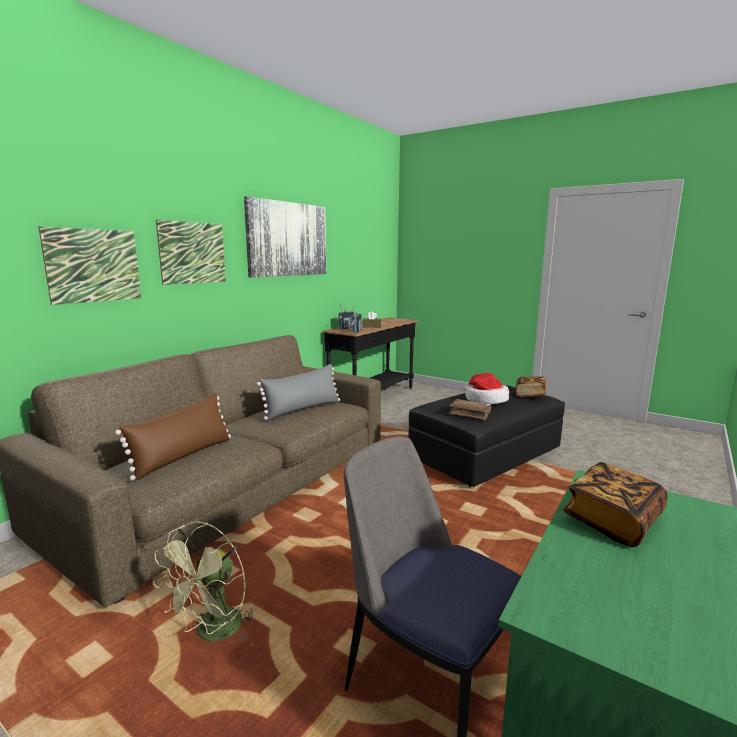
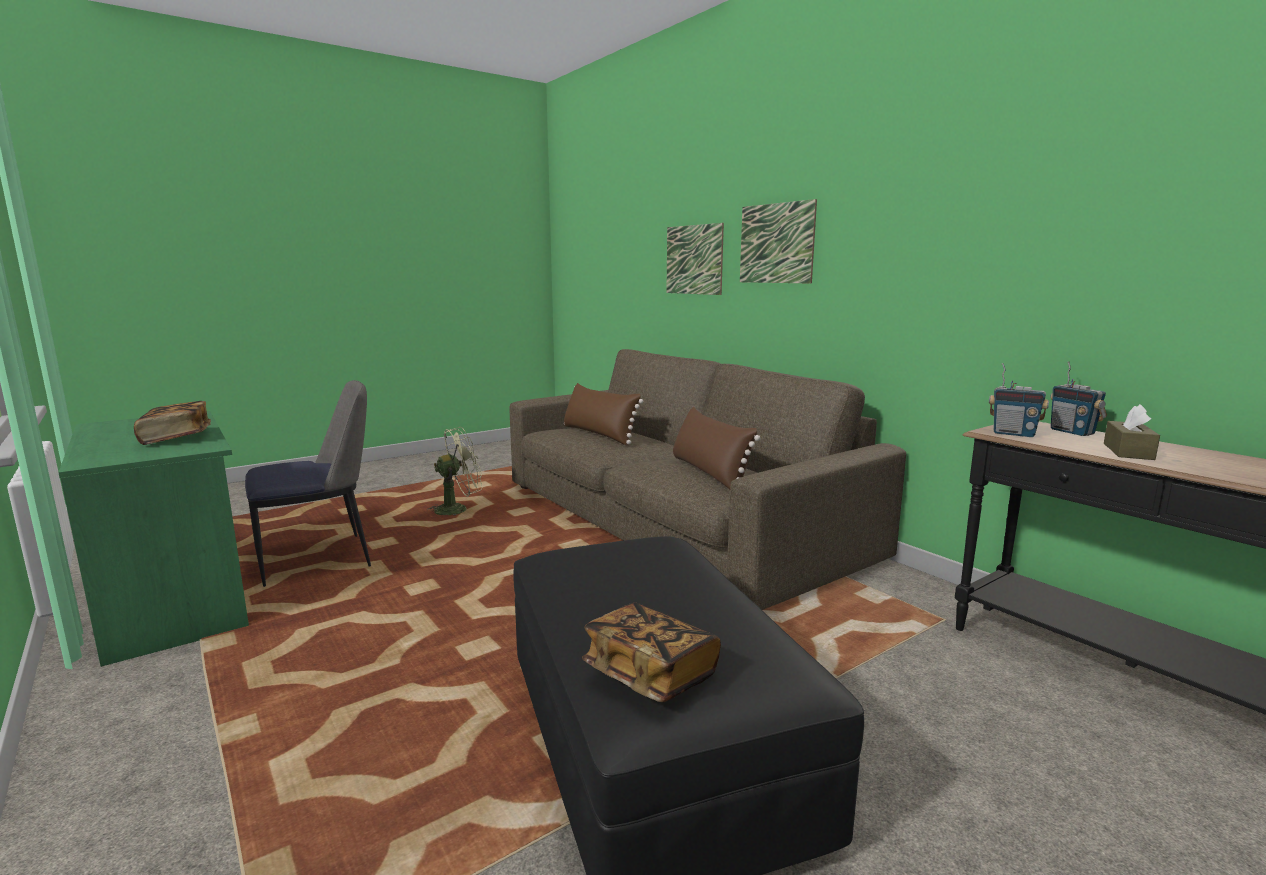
camera: 110 degrees right, 0 degrees up
(213, 633) = (457, 509): green fan -> green fan turned 105 degrees clockwise
(288, 239) = (947, 207): picture -> none
(302, 409) = (709, 473): grey pillow -> brown pillow
(470, 414) = (576, 555): brown book -> none
(485, 399) = (648, 593): hat -> none

